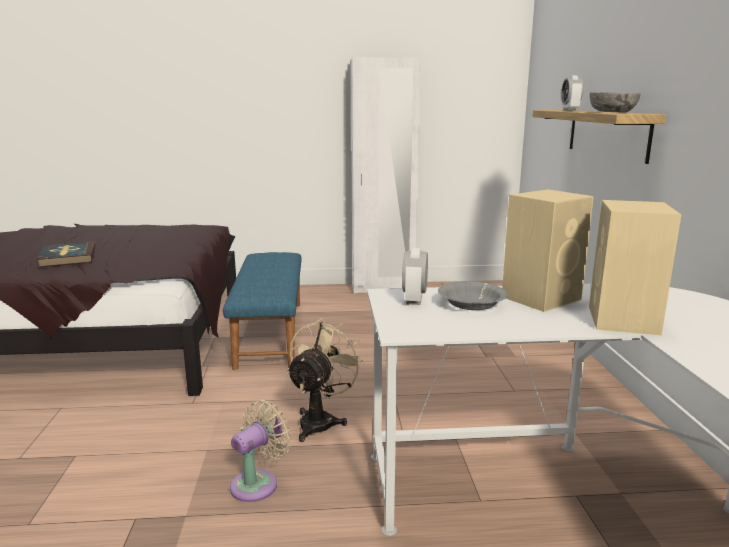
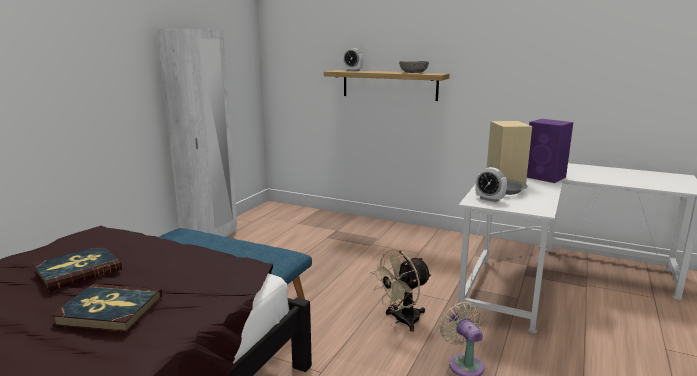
camera: 60 degrees left, 0 degrees up
(128, 238) = (78, 271): none -> book
(321, 420) = (401, 321): beige fan -> beige fan turned 90 degrees counterclockwise
(623, 321) = (545, 177): beige speaker -> purple speaker

